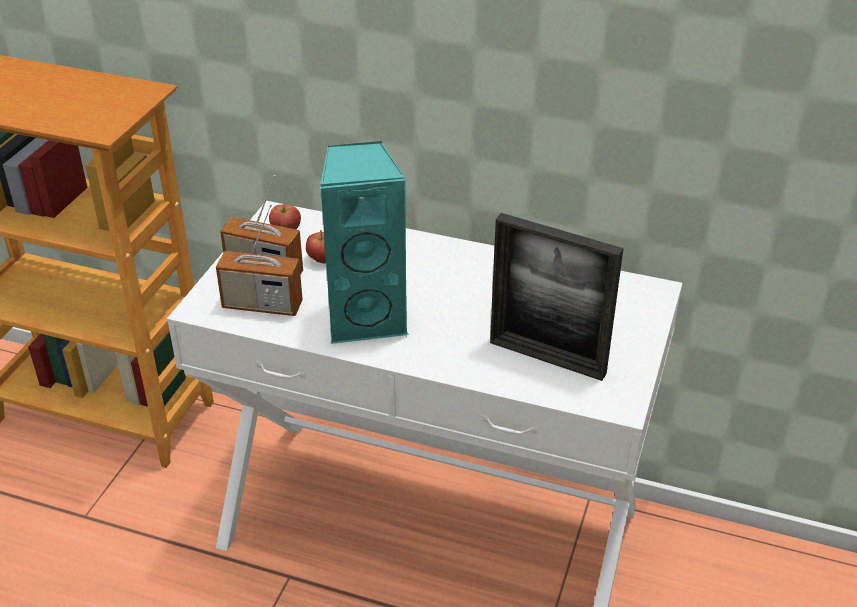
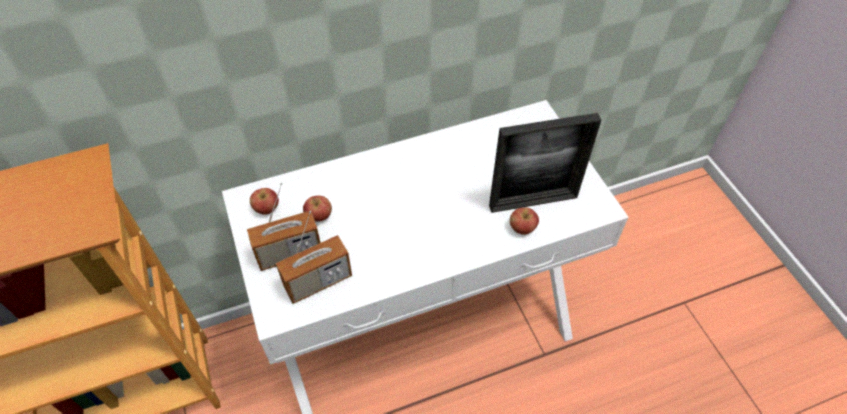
camera: 40 degrees left, 15 degrees up
(367, 319) = (399, 245): turquoise speaker -> none
(505, 372) = (522, 228): none -> apple

